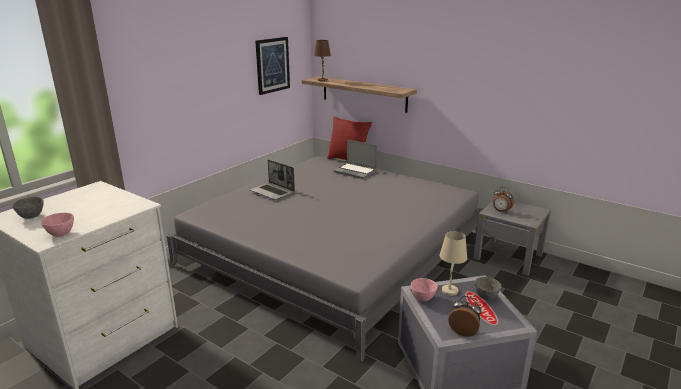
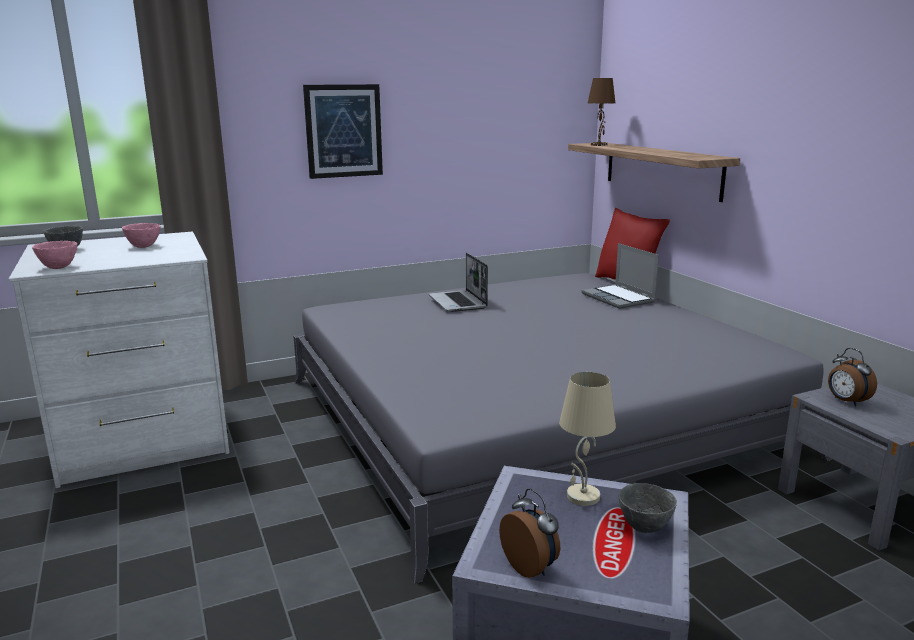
camera: 30 degrees right, 5 degrees down
(272, 65) = (516, 115): picture -> picture (343, 131)
(422, 298) = (518, 492): pink bowl -> pink bowl (143, 246)

